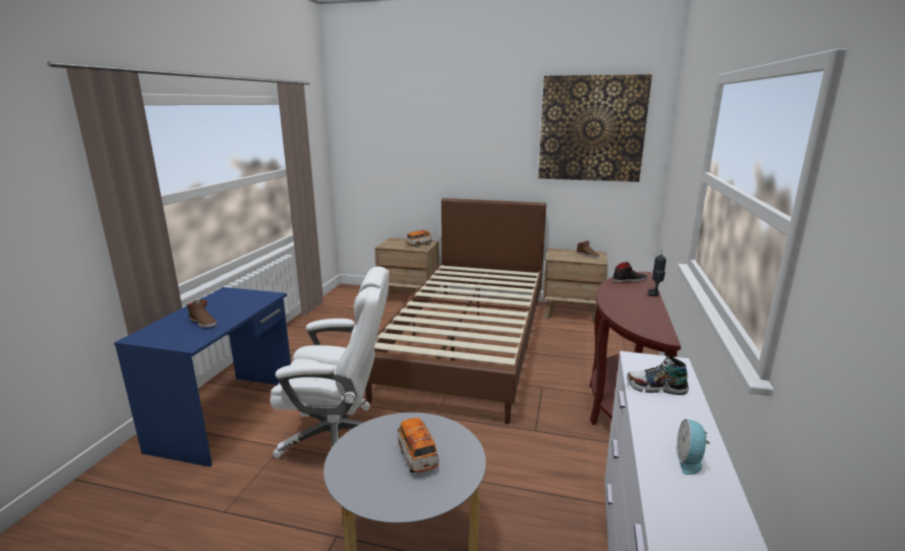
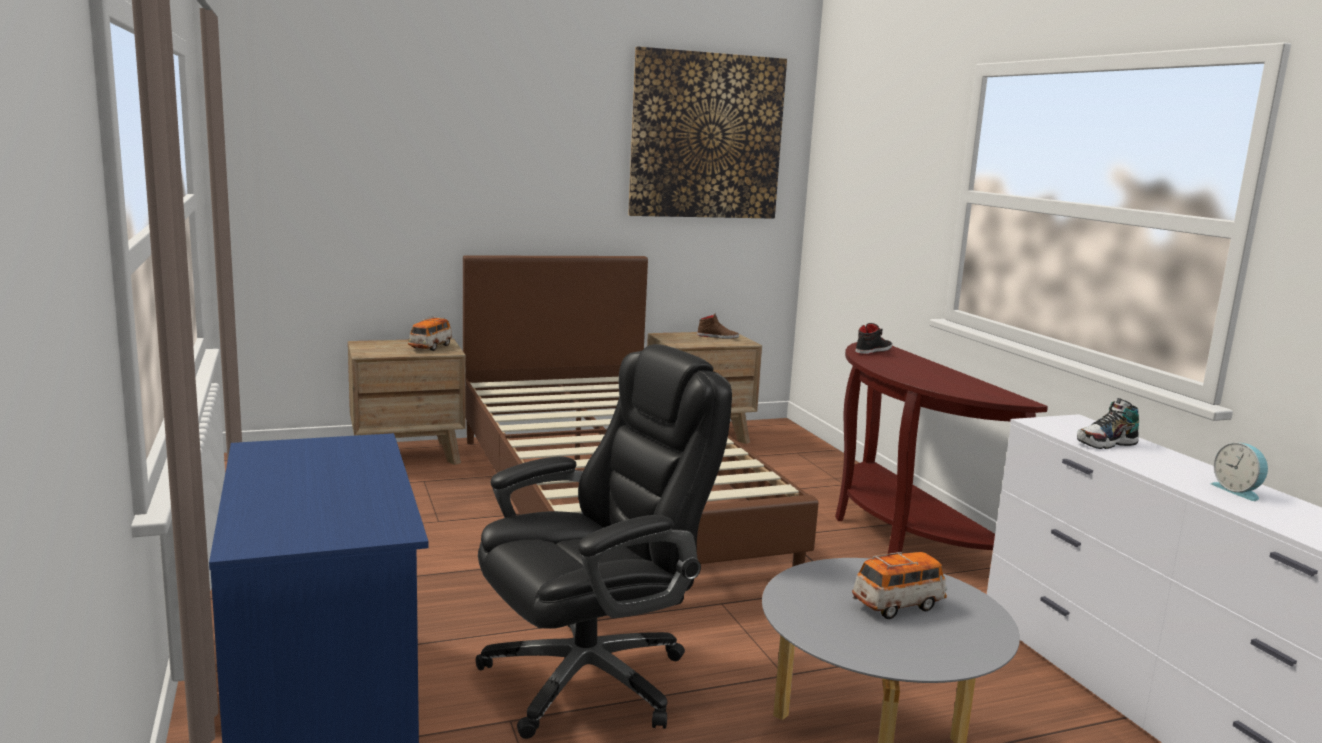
camera: 35 degrees left, 5 degrees down
(203, 322) = (336, 498): brown shoe -> none
(339, 438) = (591, 678): white office chair -> black office chair
(417, 457) = (898, 605): toy car -> toy car turned 120 degrees clockwise
(654, 294) = (927, 361): toy robot -> none

